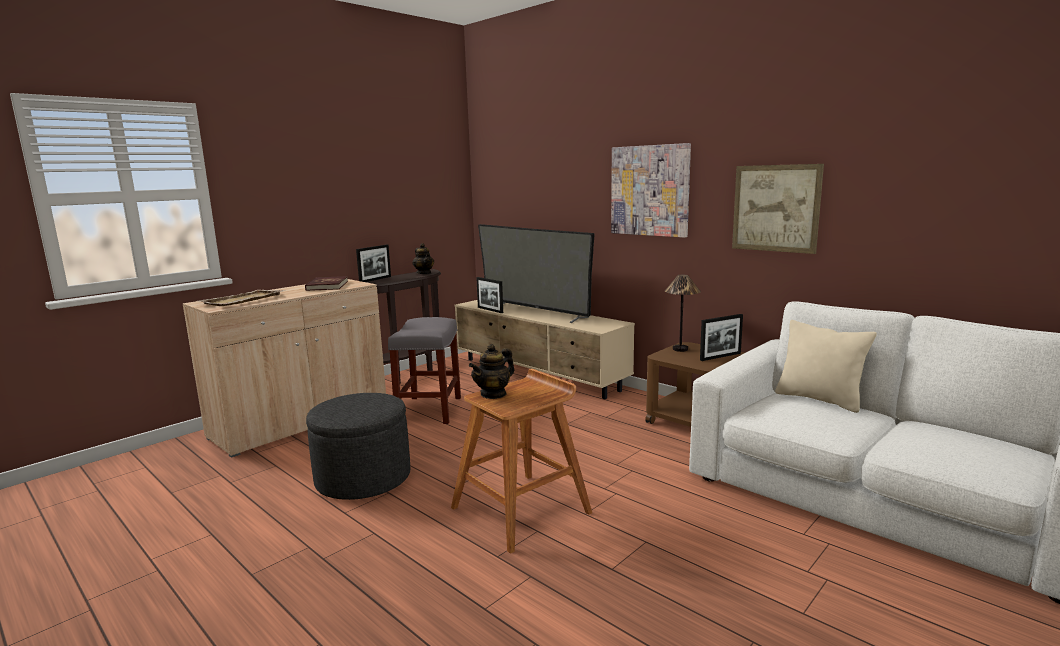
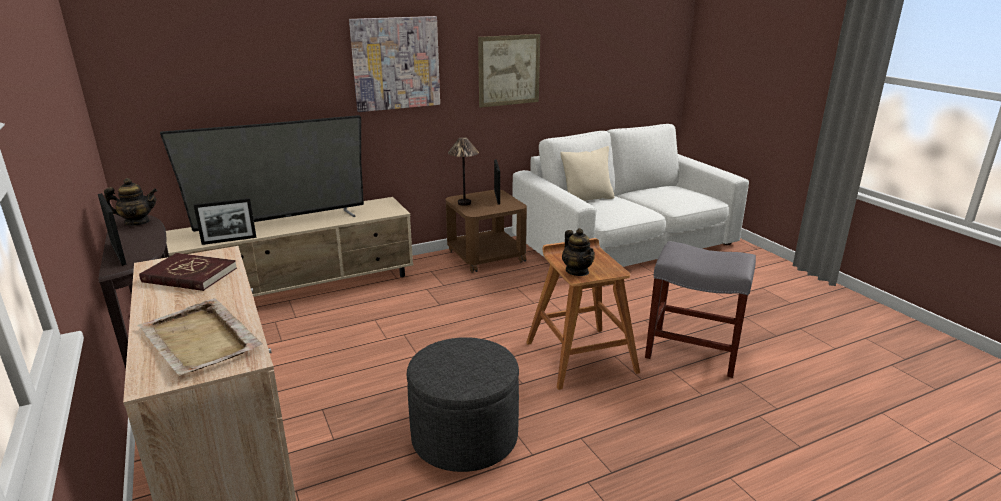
camera: 70 degrees left, 10 degrees up
(429, 410) = (320, 373): grey stool -> grey stool (694, 351)

